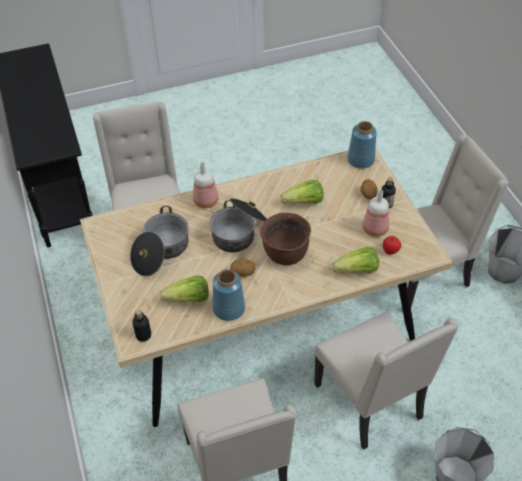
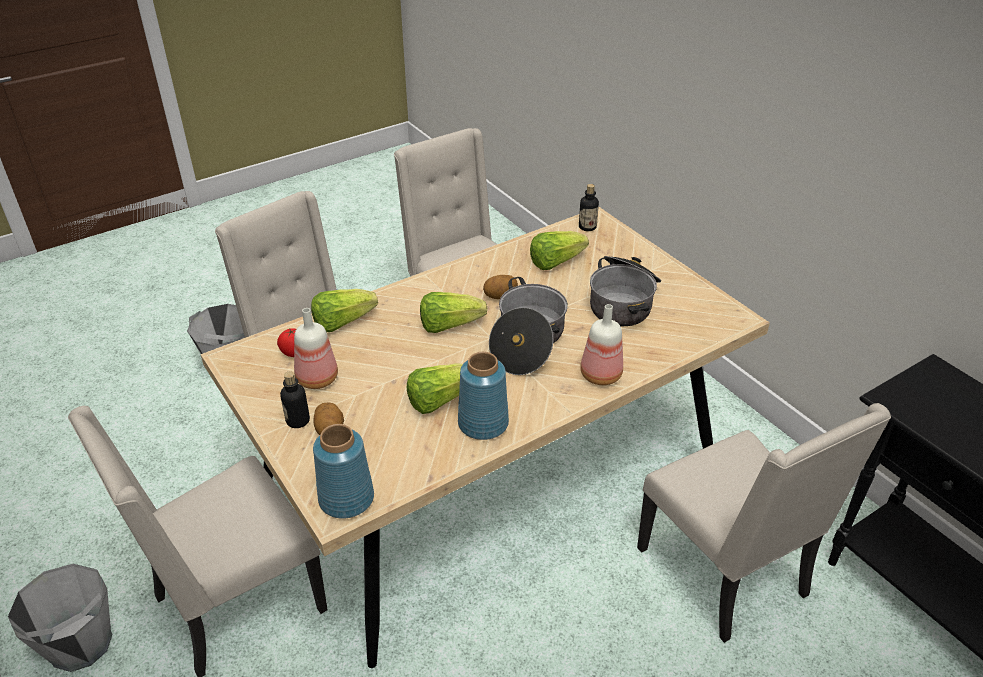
camera: 165 degrees right, 10 degrees down
(228, 309) = (502, 261): blue vase -> blue vase (483, 423)
(285, 254) = (449, 325): brown cooking pot -> lettuce

